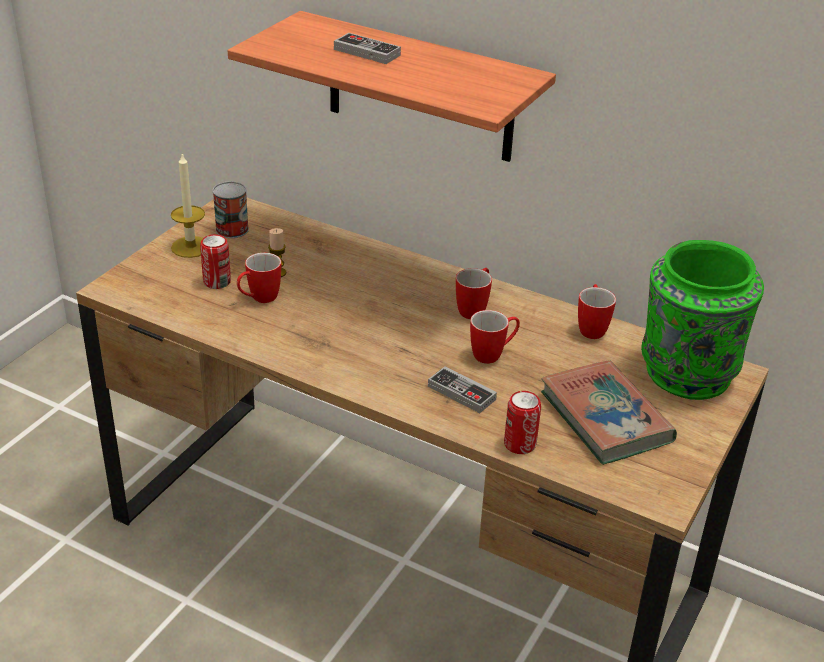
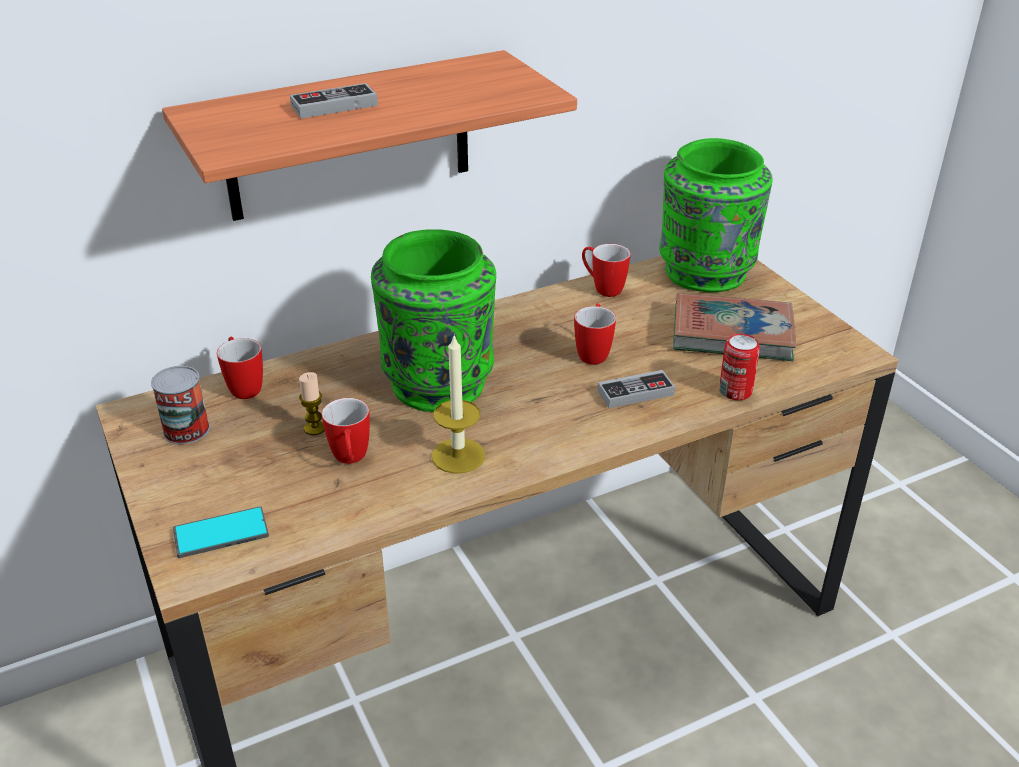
camera: 55 degrees left, 0 degrees up
(151, 283) = (221, 533): none -> phone
(190, 247) = (182, 474): candle -> candle (458, 456)
(217, 282) = (281, 479): can -> none
(377, 300) = (438, 382): none -> green vase
(474, 309) = (513, 334): mug -> mug (244, 386)

